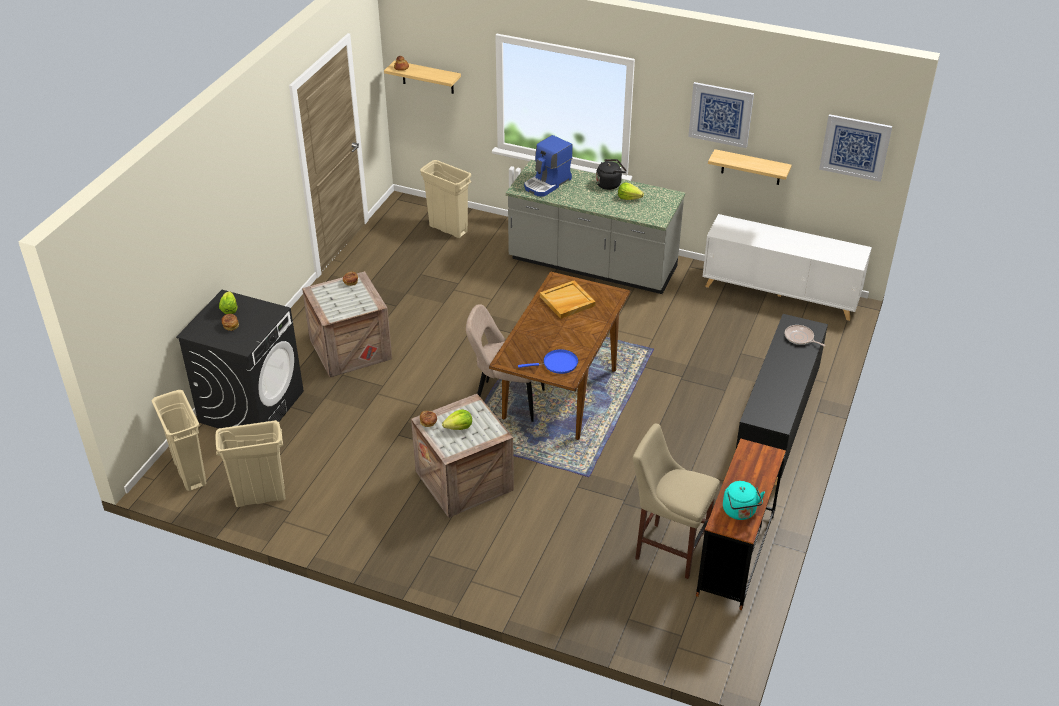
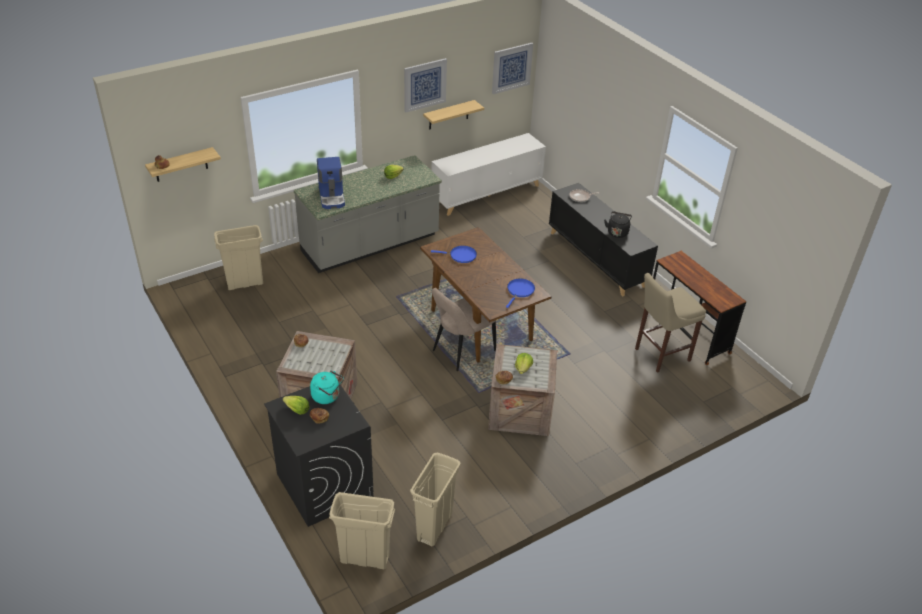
camera: 55 degrees left, 0 degrees up
(567, 301) = (461, 256): beige tray -> blue frying pan
(610, 184) = (367, 175): black kettle -> black kettle (617, 232)
(740, 512) = (718, 292): turquoise kettle -> turquoise kettle (327, 397)

